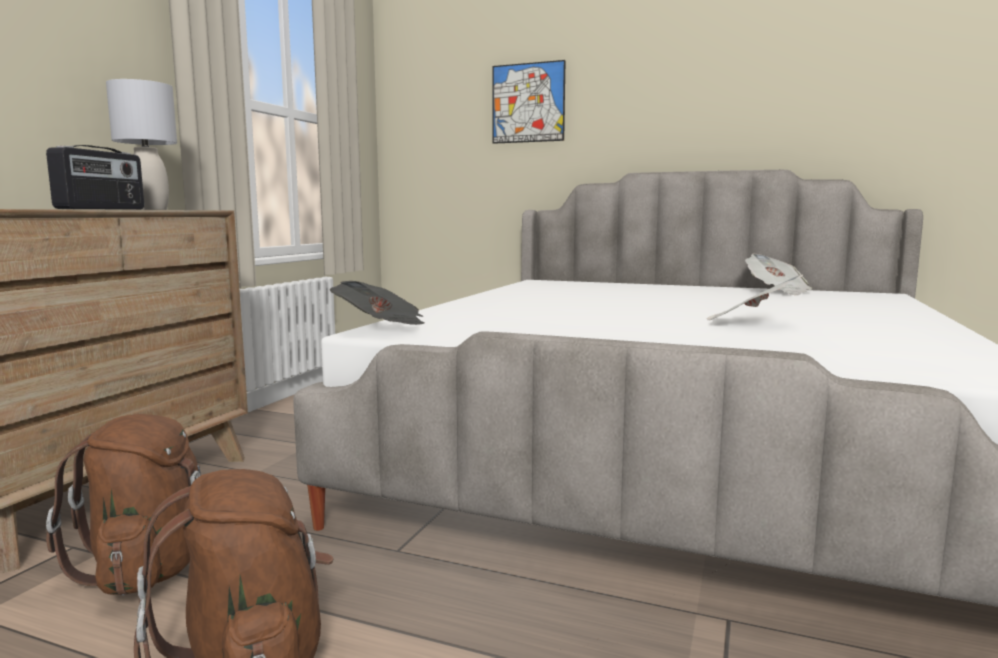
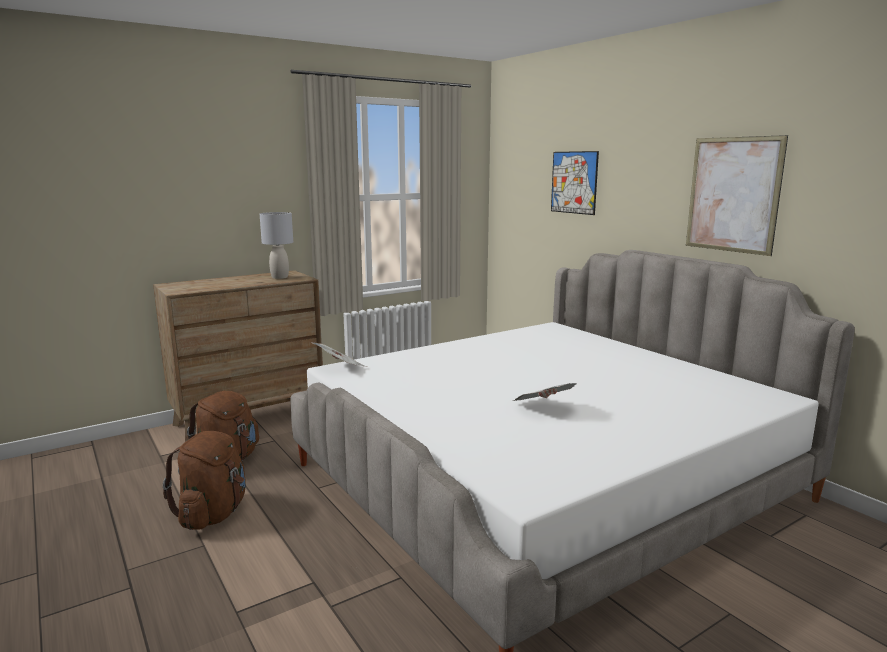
camera: 35 degrees right, 5 degrees up
(102, 209) = (241, 285): radio -> none
(759, 95) = (733, 195): none -> picture
(777, 291) = (697, 374): newspaper -> none

